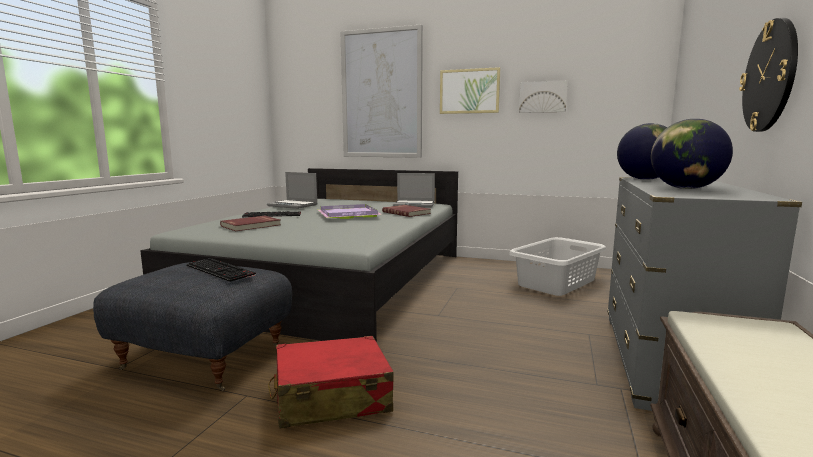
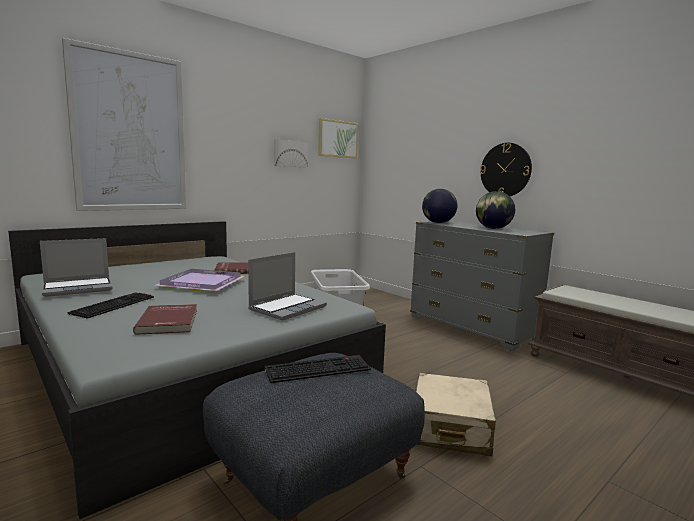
camera: 60 degrees left, 0 degrees up
(331, 397) = (450, 427): red suitcase -> beige suitcase
(415, 205) = (203, 261): laptop -> laptop (288, 308)
(469, 91) = (231, 141): picture -> picture (337, 139)

